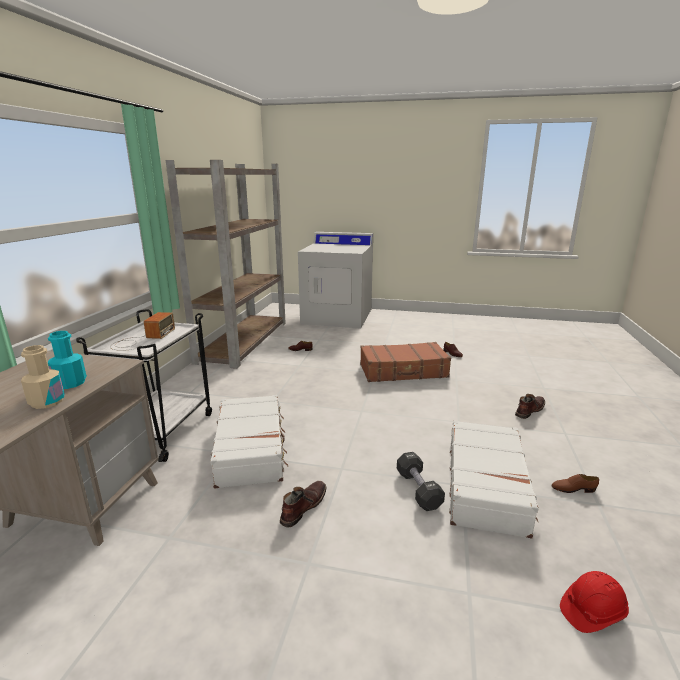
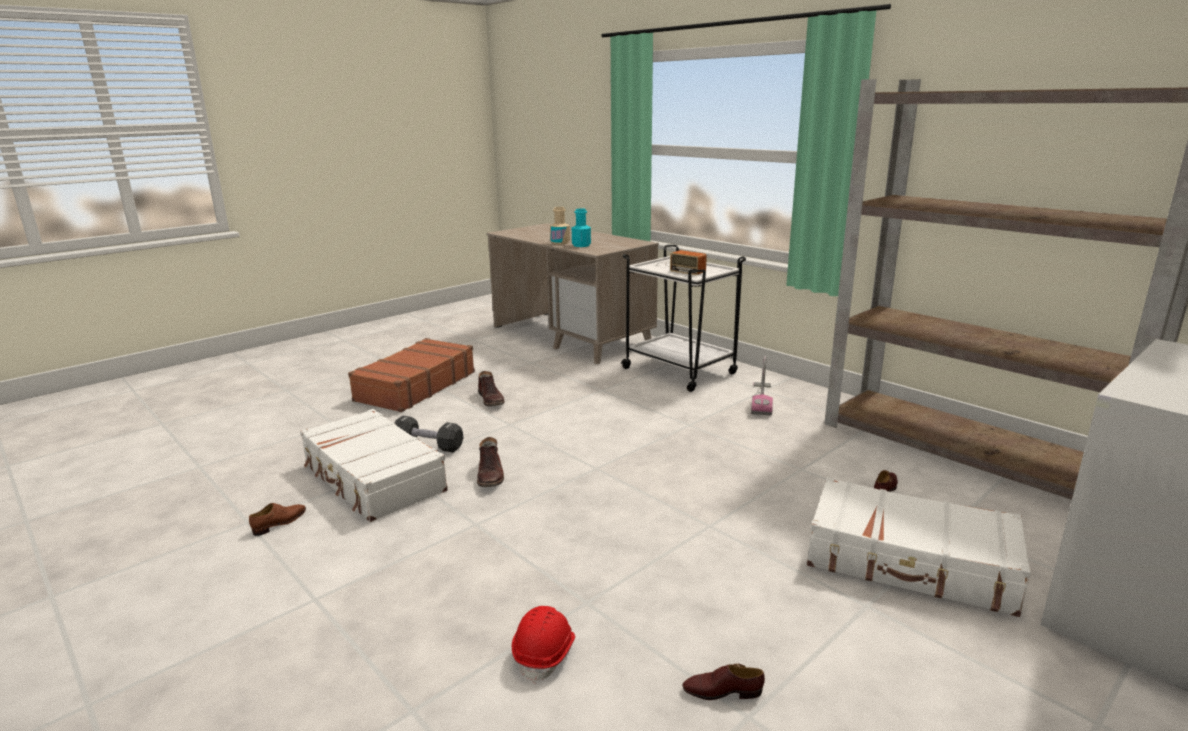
camera: 125 degrees right, 0 degrees up
(210, 389) = (761, 399): none -> vacuum cleaner
(251, 449) = (598, 397): white suitcase -> white suitcase (910, 563)
(403, 371) = (685, 558): brown suitcase -> brown suitcase (415, 386)
(529, 410) = (398, 612): brown boot -> brown boot (490, 475)
(591, 611) = (247, 453): red hard hat -> red hard hat (545, 653)

